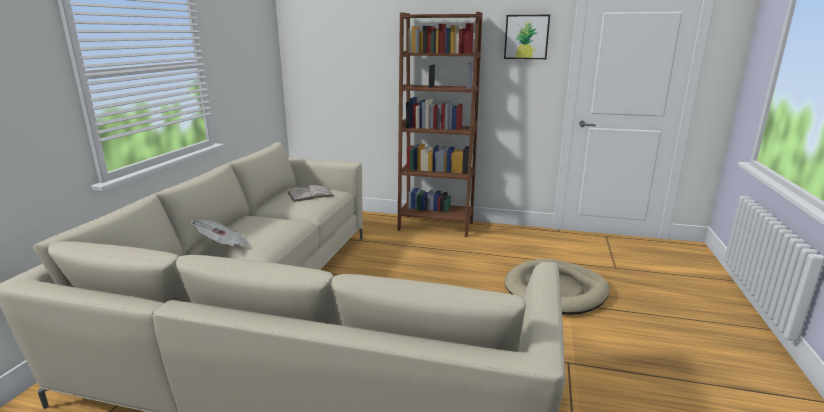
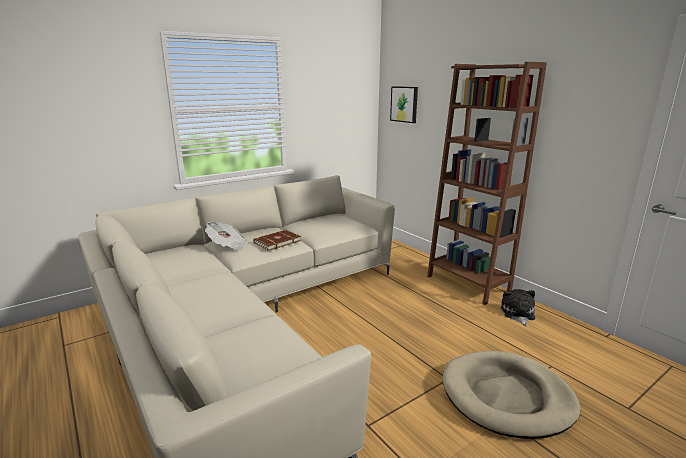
camera: 40 degrees right, 0 degrees up
(276, 227) = (276, 242): none -> brown book
(310, 194) = (339, 223): white book -> none
(495, 235) = (517, 314): none -> plush toy
(526, 37) = (596, 91): picture -> picture (404, 104)

